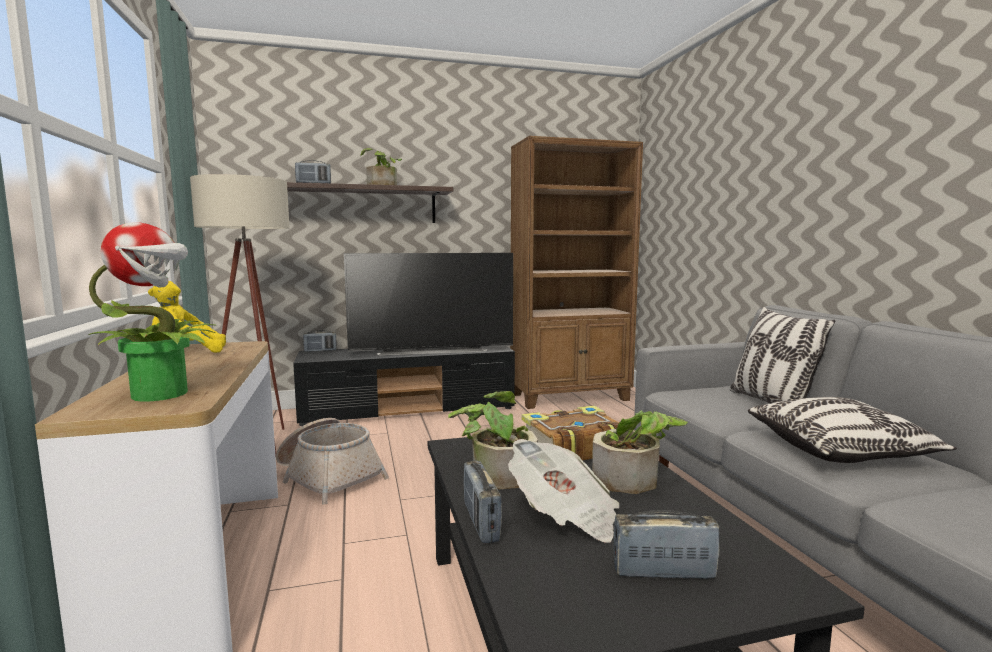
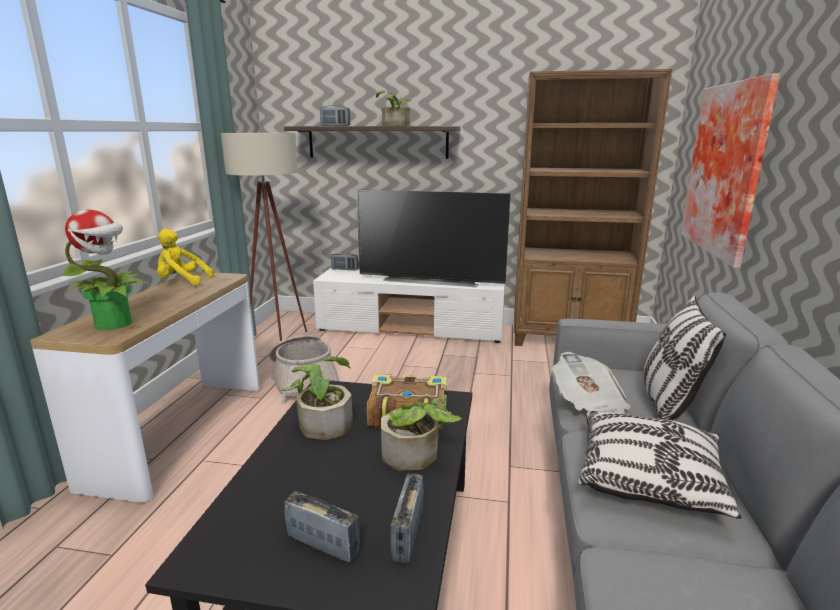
camera: 25 degrees right, 10 degrees up
(409, 409) = (412, 329): black tv stand -> white tv stand
(481, 522) = (260, 462): radio -> radio (408, 534)
(565, 516) = (320, 474): newspaper -> newspaper (589, 406)
(717, 218) = (730, 169): none -> picture

